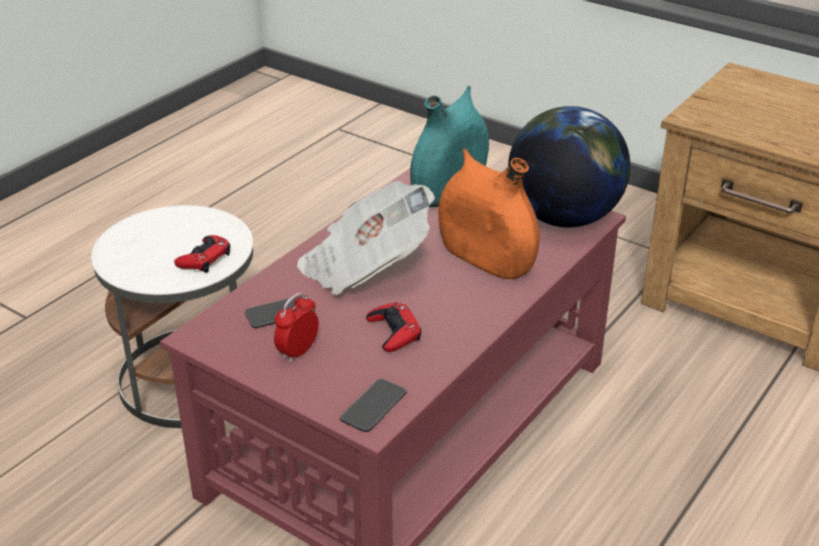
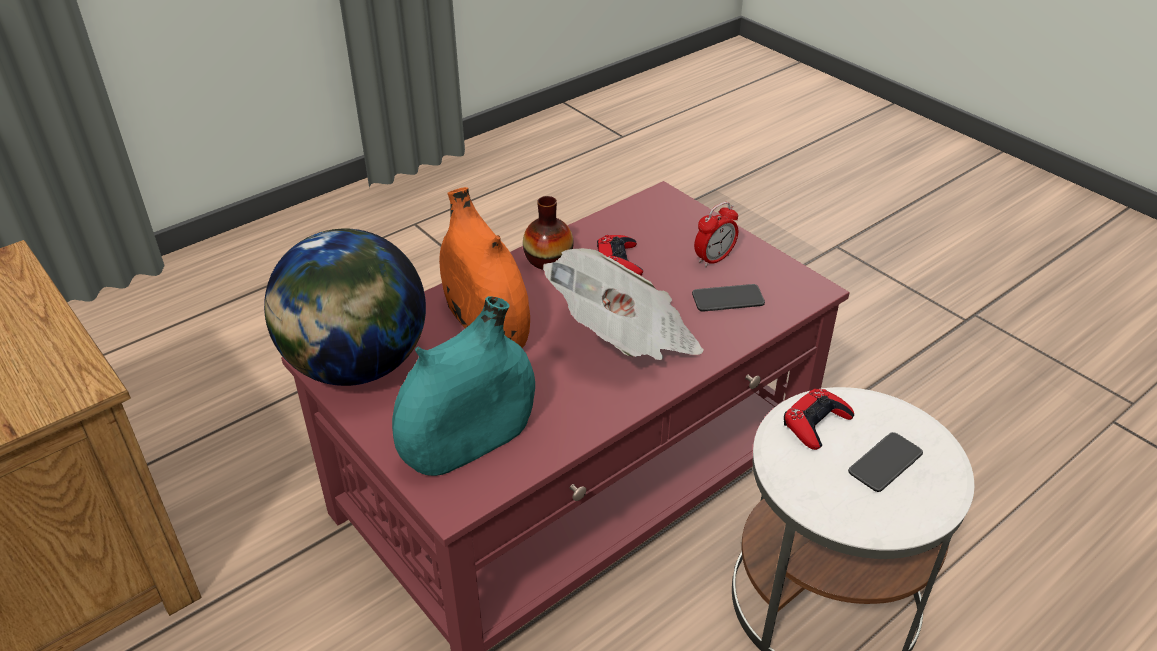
camera: 165 degrees left, 5 degrees up
(373, 406) = (657, 208): phone -> phone (885, 463)
(465, 323) = (548, 260): none -> vase

